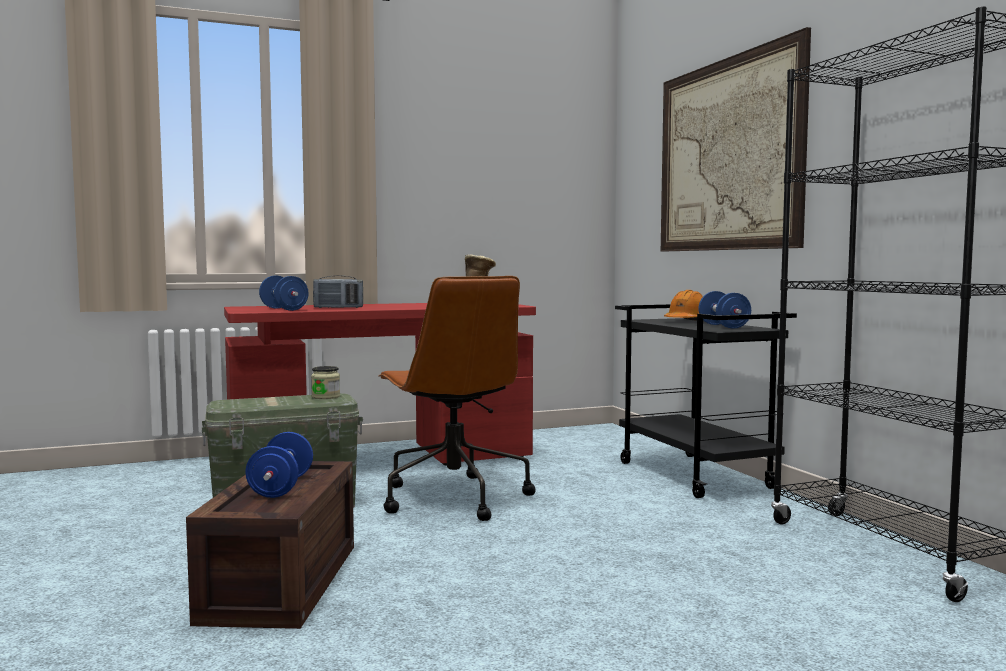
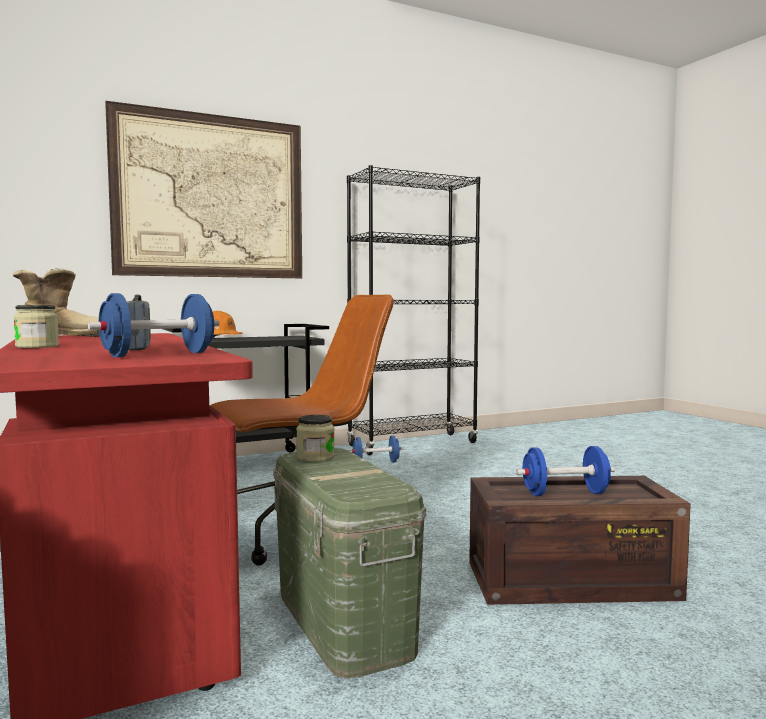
camera: 95 degrees left, 0 degrees up
(371, 304) = (37, 346): none -> jar
(723, 326) = (273, 337): blue dumbbell -> blue dumbbell (376, 463)

